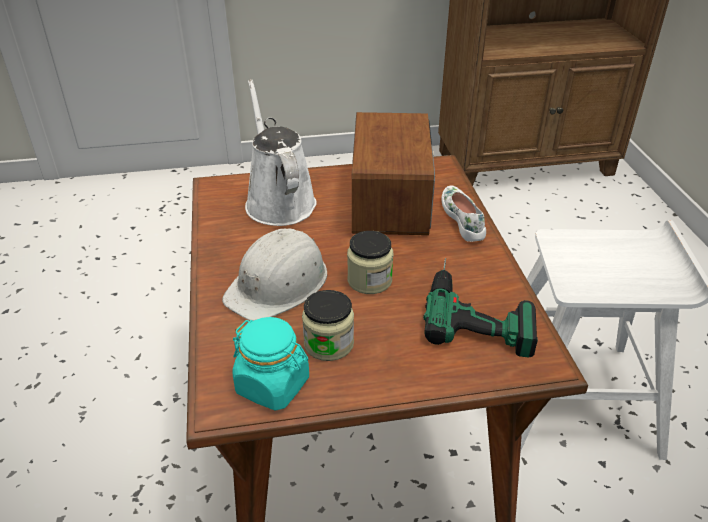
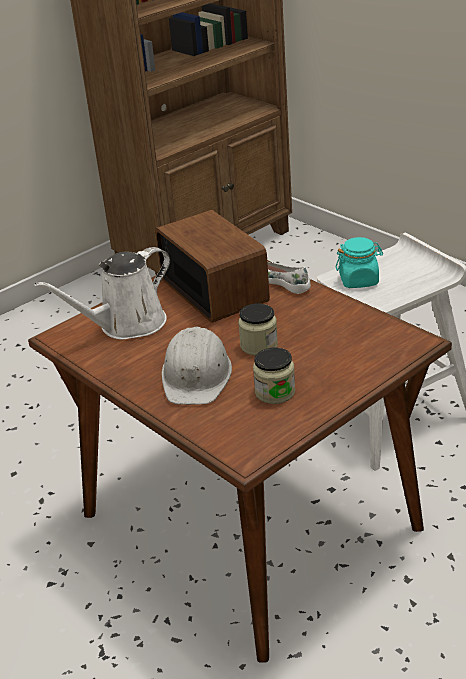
camera: 30 degrees left, 5 degrees down
(273, 385) = (266, 430): turquoise jar -> turquoise jar (359, 280)
(278, 201) = (127, 325): white watering can -> white watering can turned 75 degrees counterclockwise
(478, 309) = (349, 330): power drill -> none

